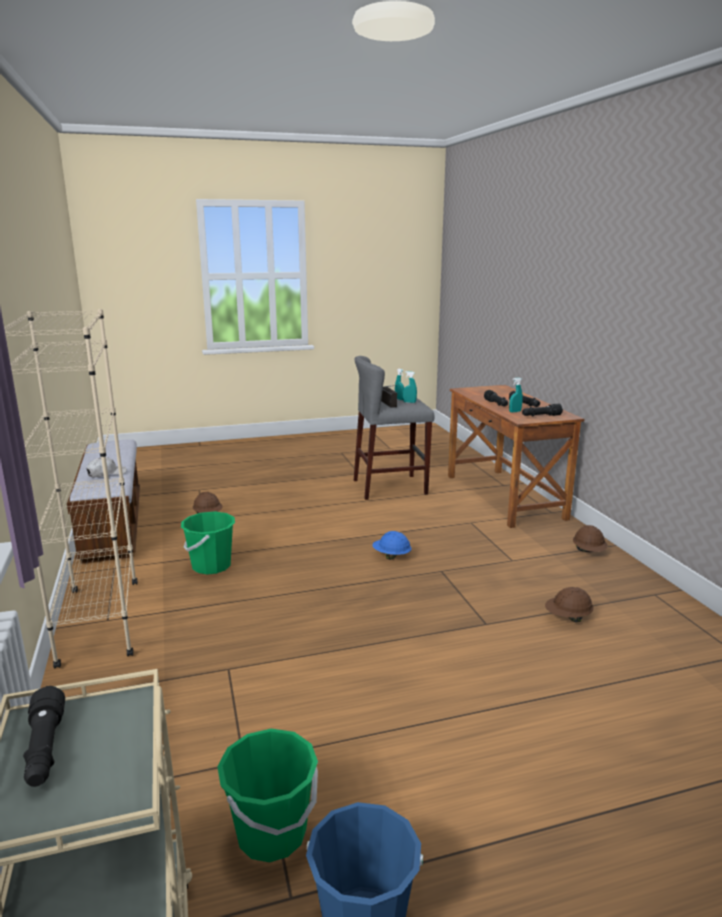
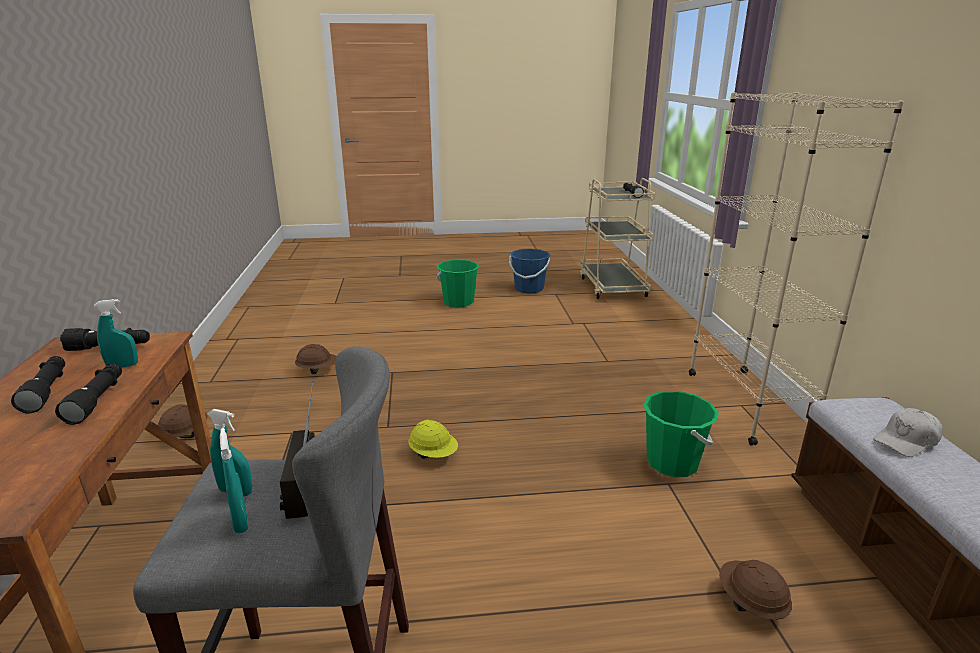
camera: 170 degrees left, 5 degrees up
(272, 833) = (565, 305): green bucket -> green bucket (458, 302)
(391, 556) = (433, 454): blue hard hat -> yellow hard hat

